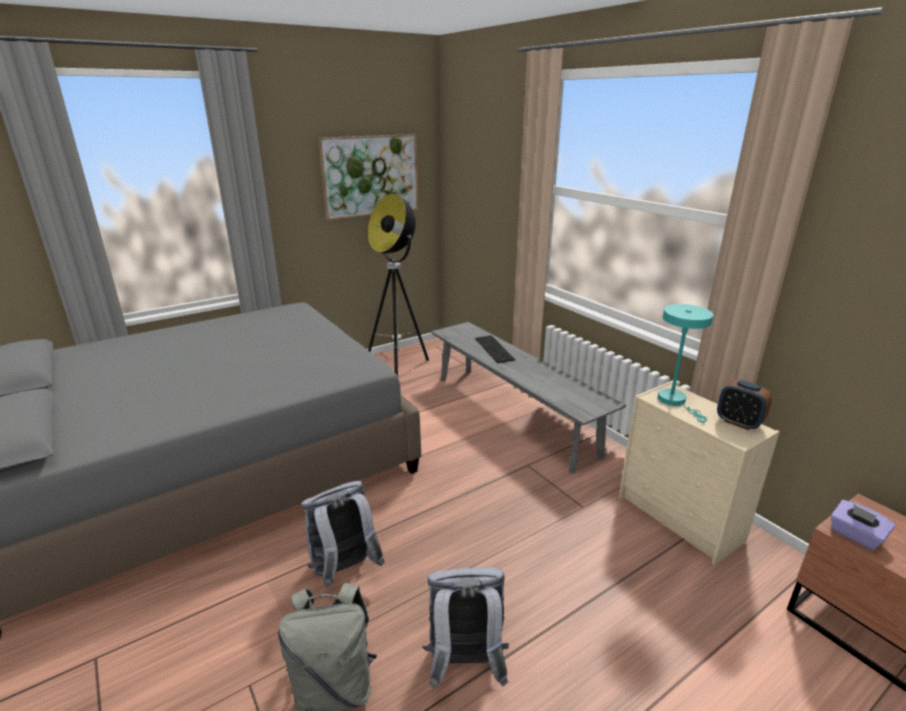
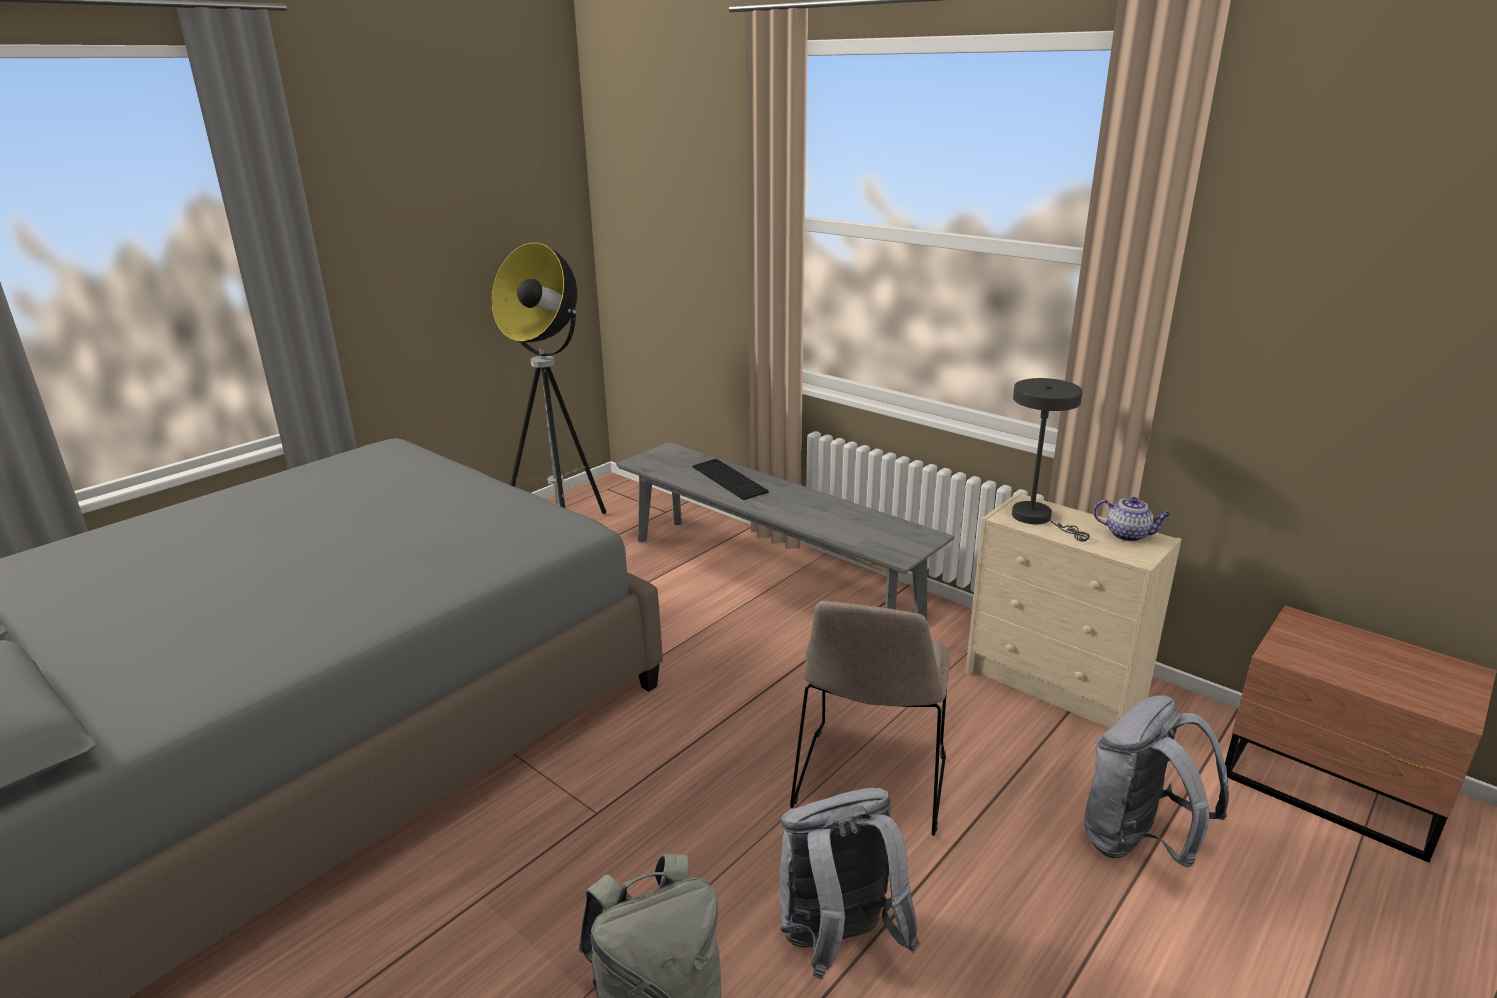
camera: 15 degrees left, 0 degrees up
(344, 570) = (601, 854): grey backpack -> grey backpack (1137, 843)
(370, 175) = (482, 214): picture -> none
(526, 561) = (870, 784): none -> beige chair
(675, 401) = (1037, 518): turquoise table lamp -> grey table lamp
(738, 423) = (1128, 535): alarm clock -> teapot
(855, 536) = (1299, 657): purple tissue box -> none

